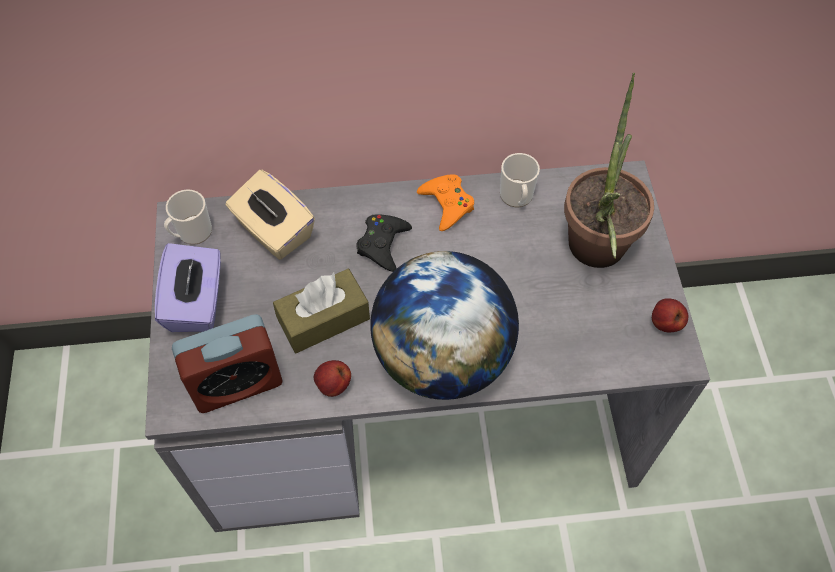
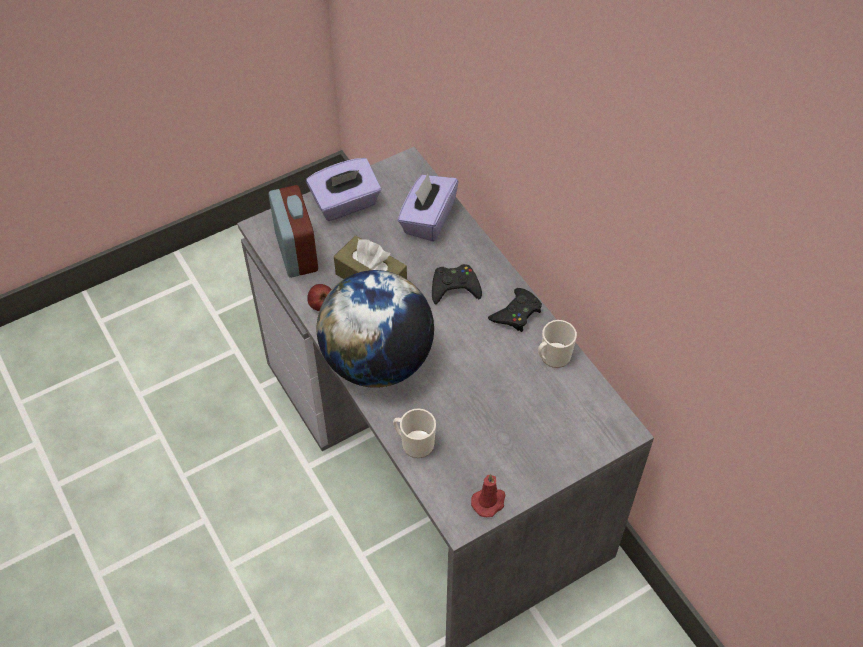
camera: 65 degrees right, 5 degrees down
(191, 233) = (399, 176): mug -> mug (414, 443)
(237, 383) = (296, 252): alarm clock -> alarm clock turned 150 degrees counterclockwise
(274, 231) = (428, 219): beige tissue box -> purple tissue box
(447, 204) = (516, 313): orange game controller -> black game controller
(593, 255) = (527, 429): potted plant -> none
(665, 323) = (489, 502): apple -> red candle

